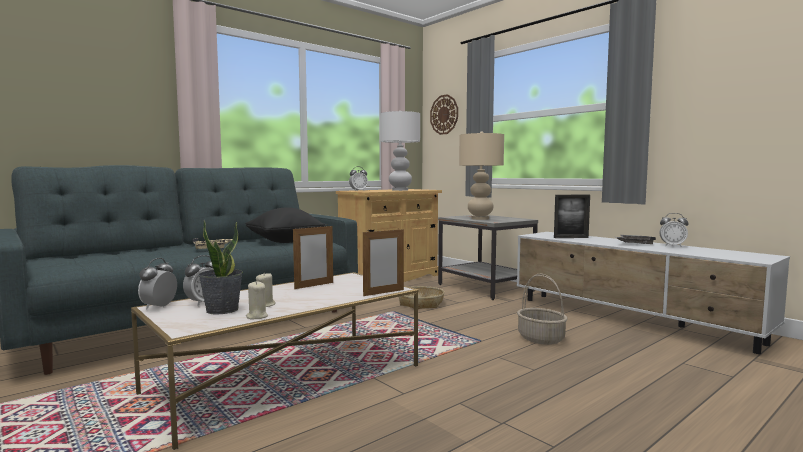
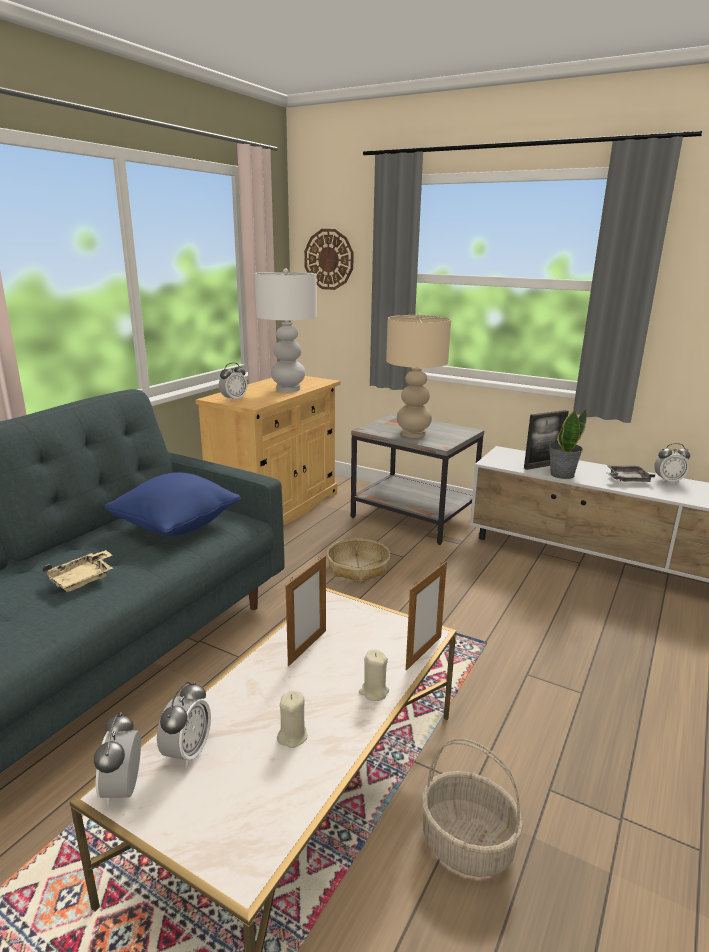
camera: 20 degrees left, 15 degrees up
(222, 310) = (240, 772): potted plant -> potted plant (561, 474)
(257, 316) = (315, 784): beige candle -> beige candle (373, 692)
(285, 242) = (176, 527): black pillow -> blue pillow
(541, 339) = (547, 623): basket -> basket (468, 844)

